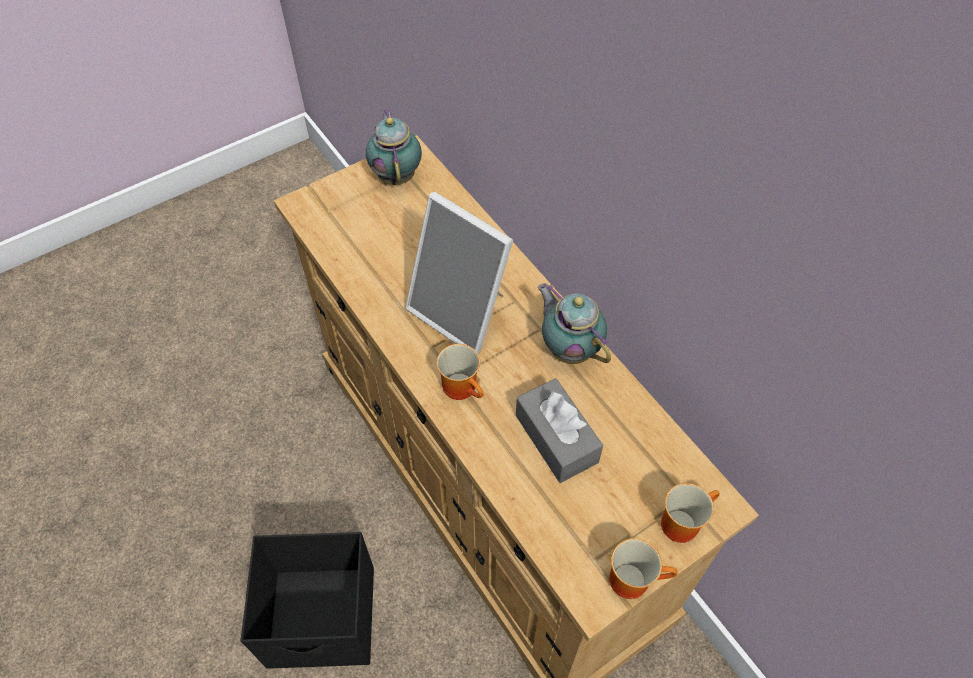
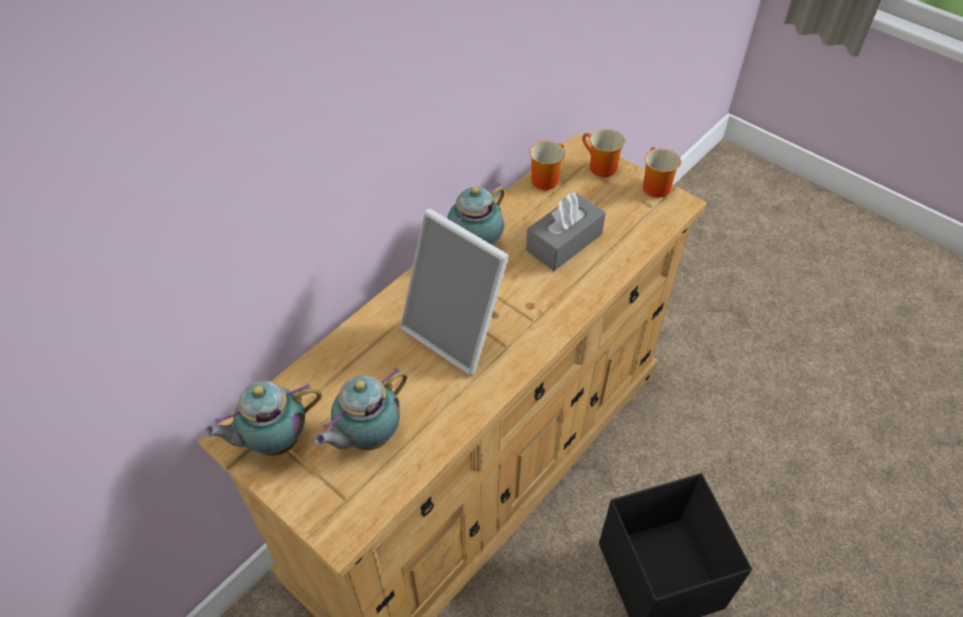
camera: 105 degrees left, 5 degrees down
(376, 230) = (367, 437): none -> teapot
(462, 312) = (457, 331): picture frame -> picture frame turned 105 degrees clockwise
(464, 387) = (540, 311): mug -> mug (545, 178)

